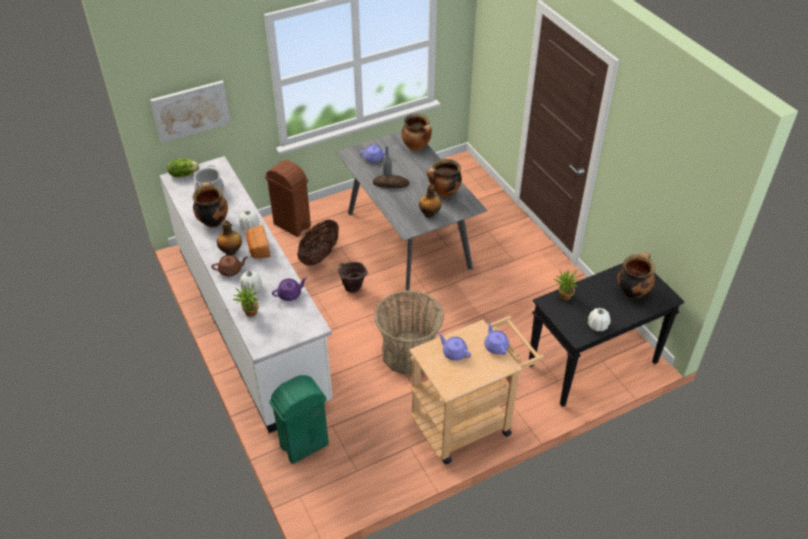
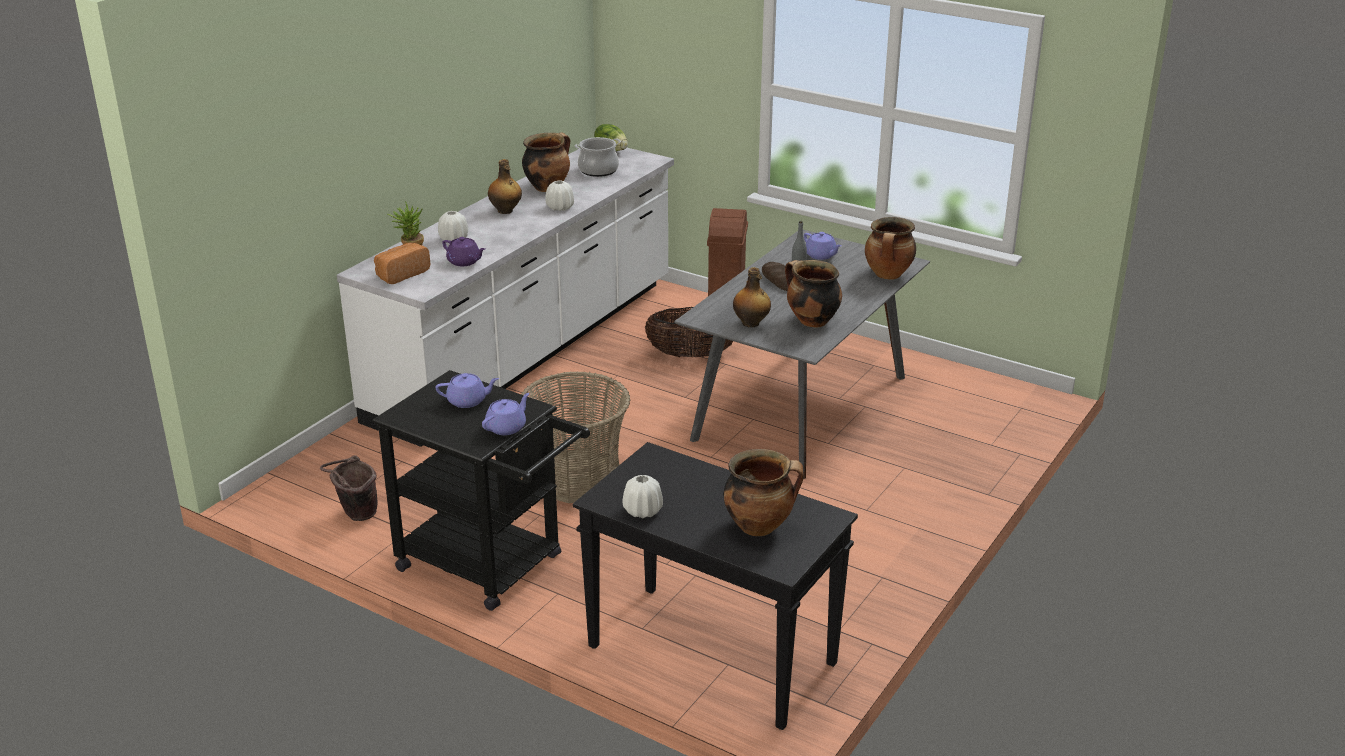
camera: 60 degrees right, 15 degrees down
(191, 110) = (654, 71): picture -> none
(231, 270) = (473, 220): brown teapot -> none
(258, 249) = (526, 223): bread -> bread (401, 274)
(303, 445) = (355, 452): green trash can -> none
(352, 290) = (652, 398): brown bucket -> brown bucket (356, 515)
(454, 353) = (468, 401): purple teapot -> purple teapot turned 75 degrees clockwise
(469, 421) = (491, 566): beige cart -> black cart
(563, 297) = (678, 466): potted plant -> none

